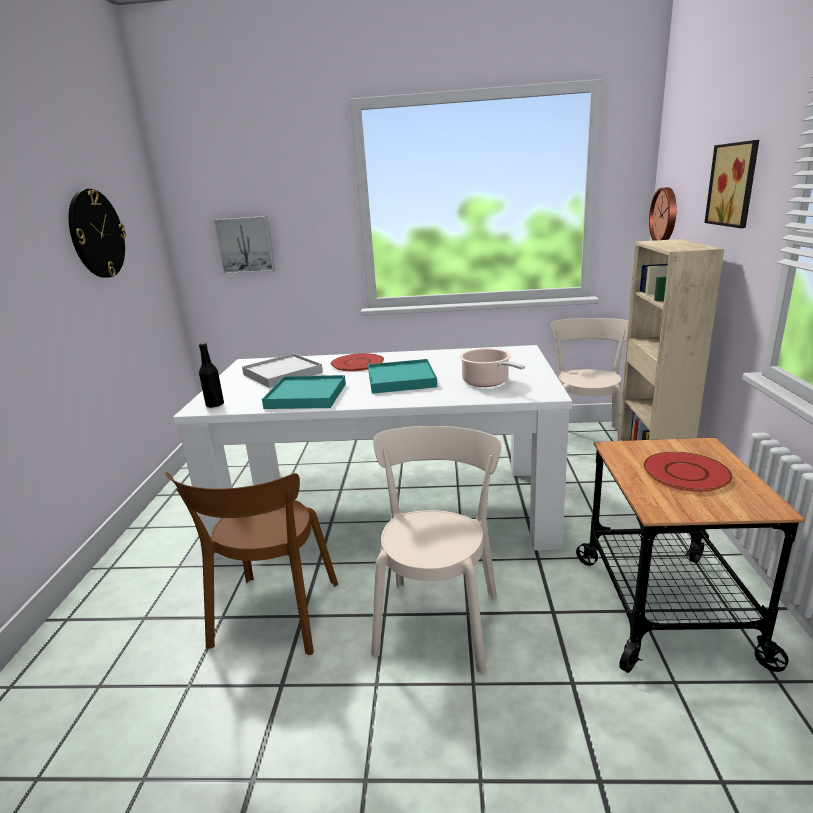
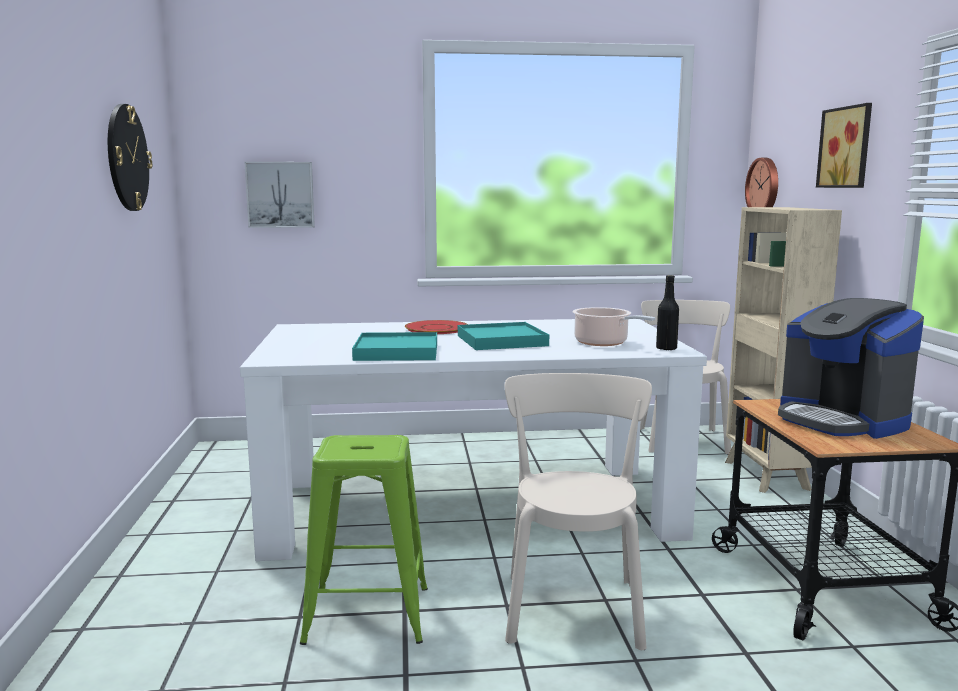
camera: 10 degrees left, 10 degrees down
(215, 405) = (286, 358): black bottle -> black bottle (666, 349)
(274, 618) = (369, 615): brown chair -> green stool
(282, 374) = (349, 335): white tray -> none
(686, 473) = (841, 420): red plate -> coffee machine

